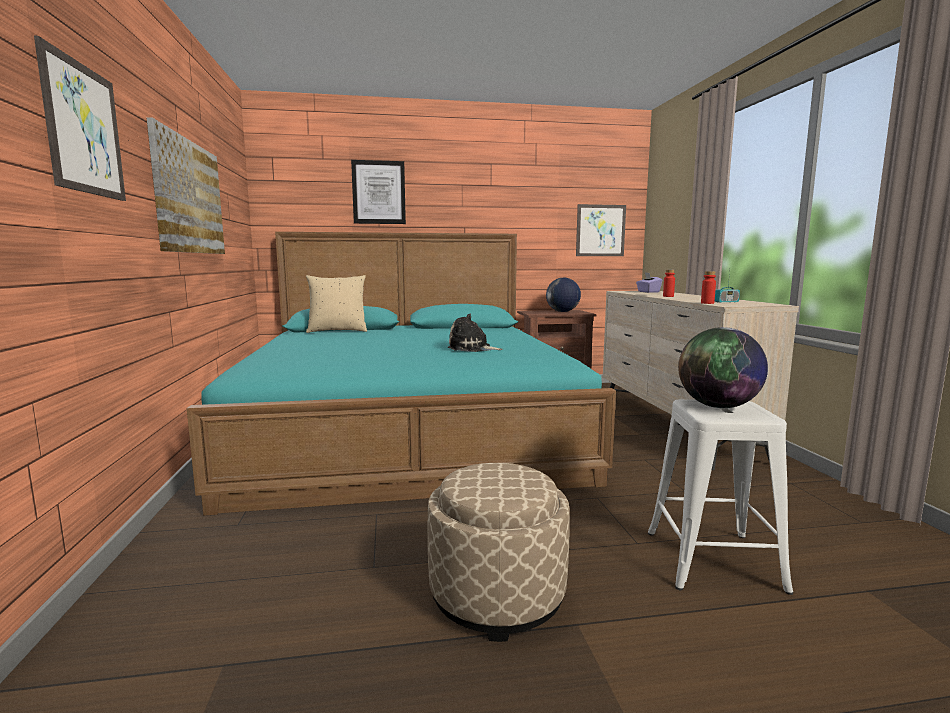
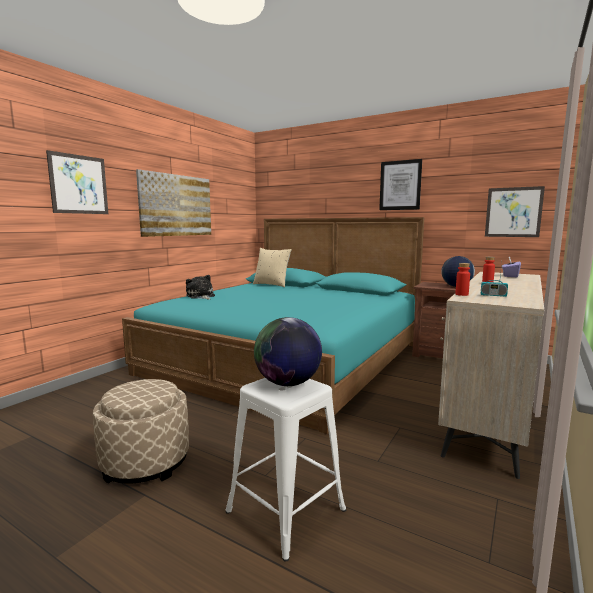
camera: 40 degrees right, 0 degrees up
(379, 192) = (326, 189): picture -> picture (400, 185)
(472, 348) = (294, 308): plush toy -> plush toy (201, 296)

